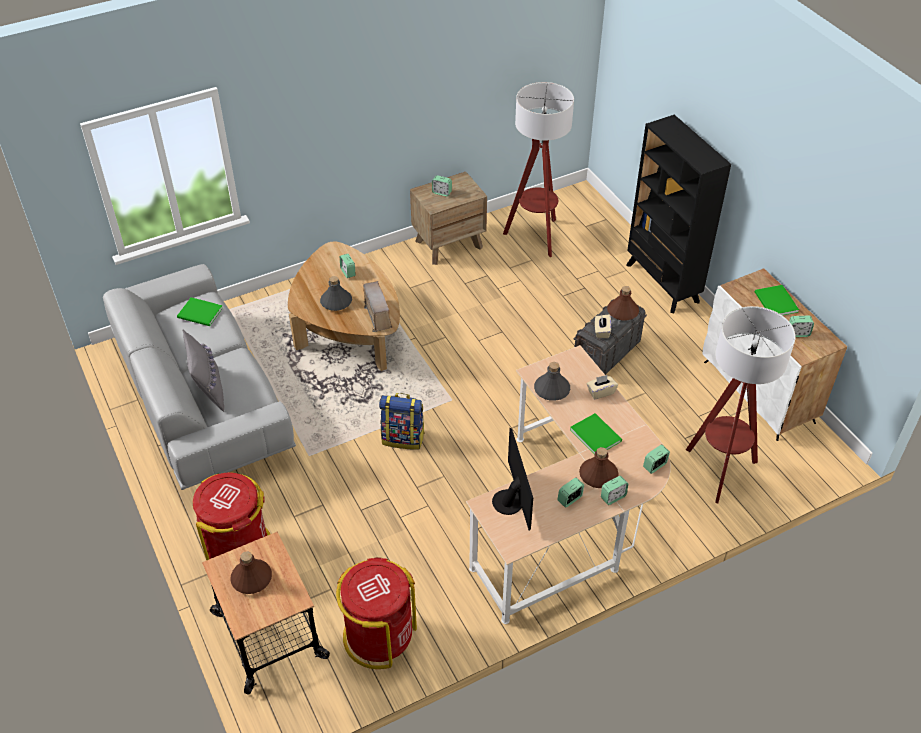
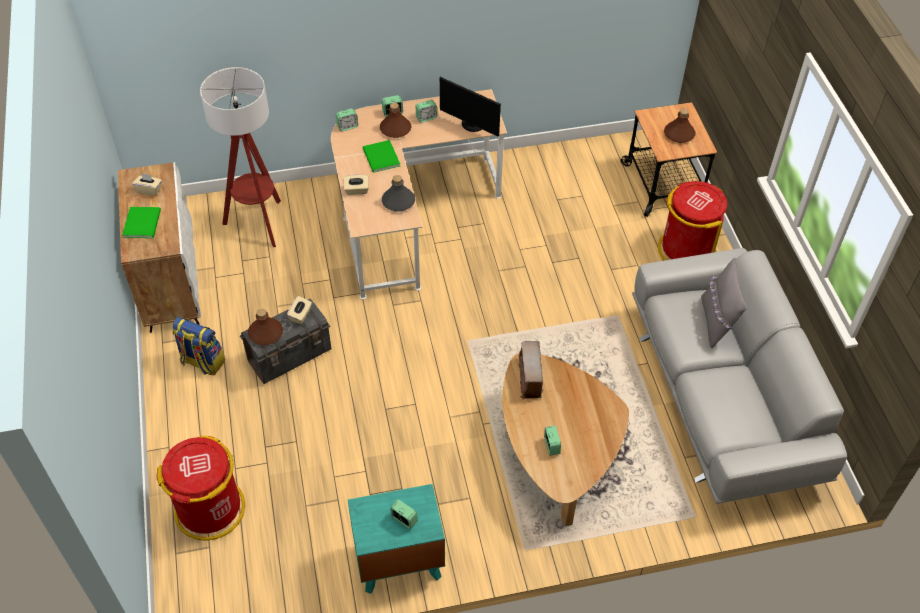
camera: 165 degrees left, 5 degrees up
(200, 314) = (729, 414): green book -> none
(336, 302) = (572, 406): grey bottle -> none
(378, 635) = (582, 169): red trash can -> red trash can (210, 509)
(403, 438) = (525, 313): backpack -> backpack (202, 362)
(449, 244) = (398, 560): brown nightstand -> turquoise nightstand
(511, 501) = (472, 125): monitor -> monitor turned 60 degrees counterclockwise
(536, 236) = (281, 545): floor lamp -> none
(662, 283) = (174, 430): black bookcase -> none
(798, 333) = (149, 190): alarm clock -> beige tissue box

